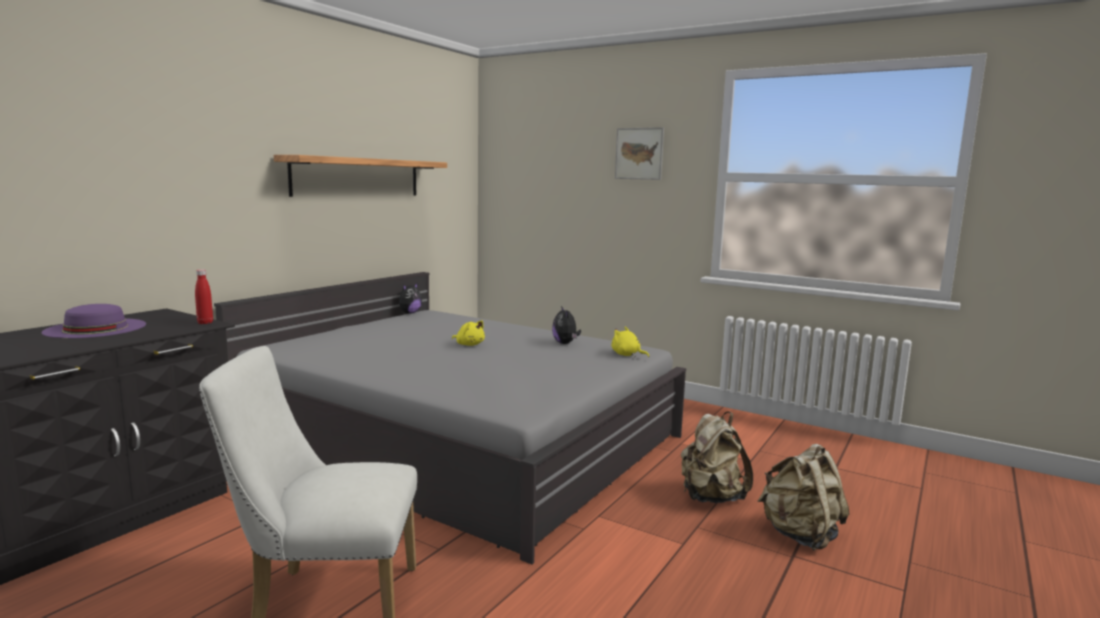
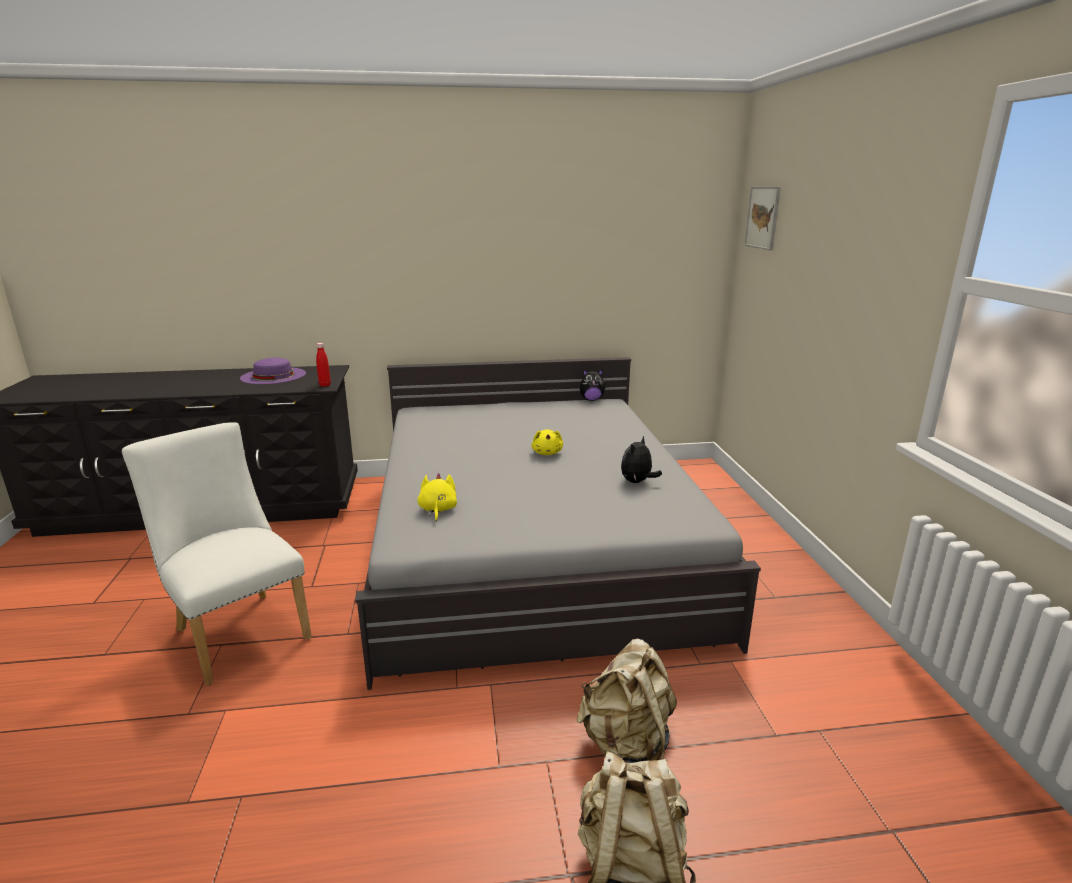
camera: 50 degrees right, 10 degrees up
(358, 177) = (546, 254): shelf -> none
(627, 355) = (661, 522): yellow plush toy -> yellow plush toy (437, 510)
(639, 153) = (869, 233): picture -> picture (763, 217)

